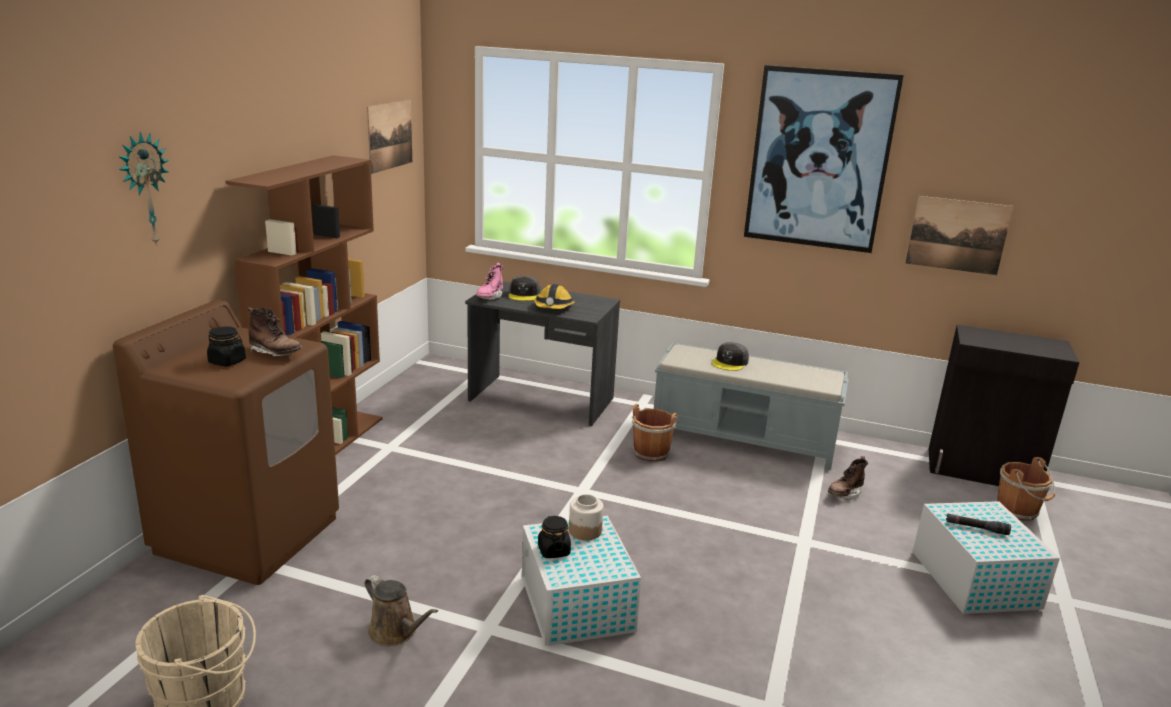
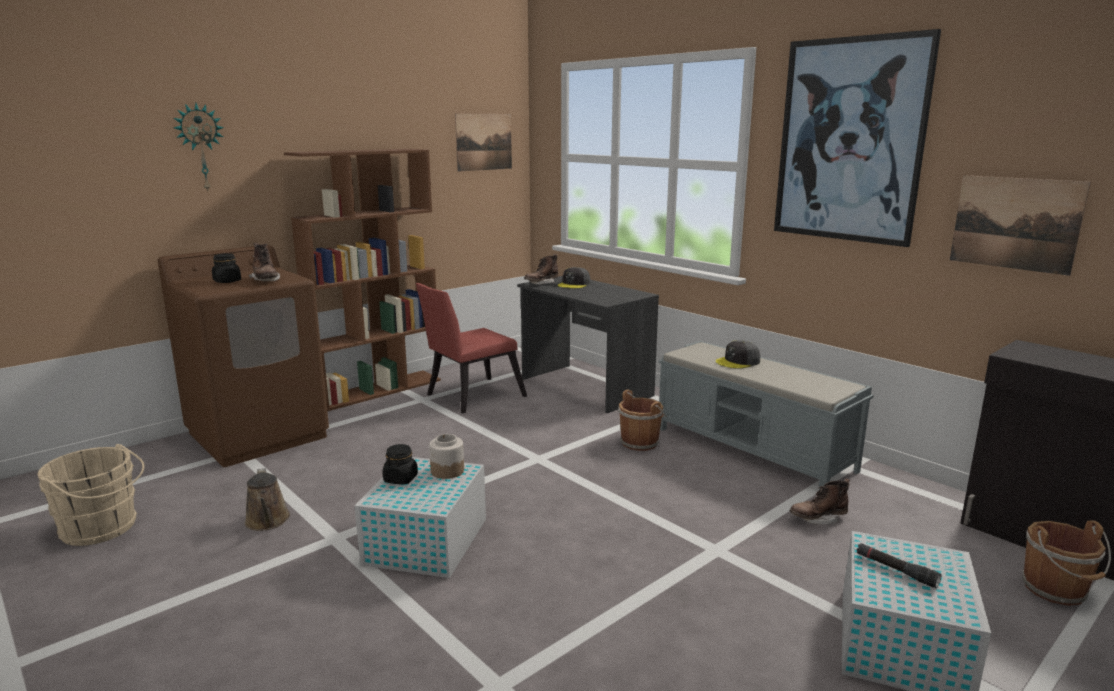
camera: 30 degrees right, 5 degrees down
(438, 433) = (470, 396): none -> red chair
(489, 297) = (541, 283): pink boot -> brown boot
(553, 308) = (584, 294): hard hat -> none

